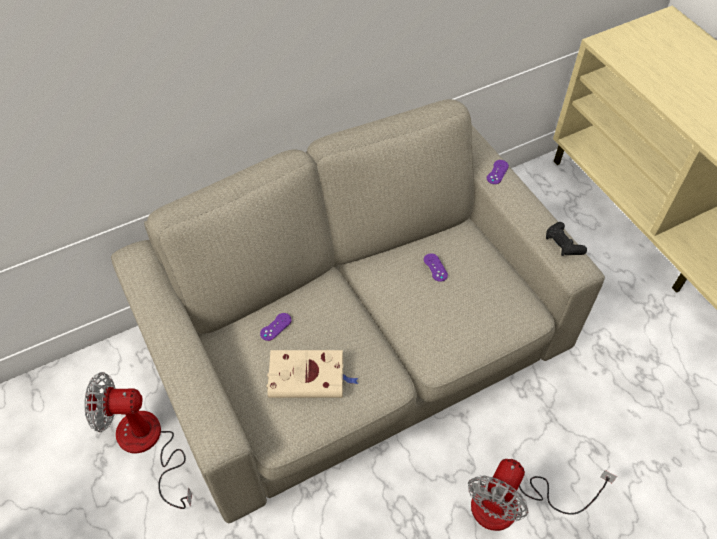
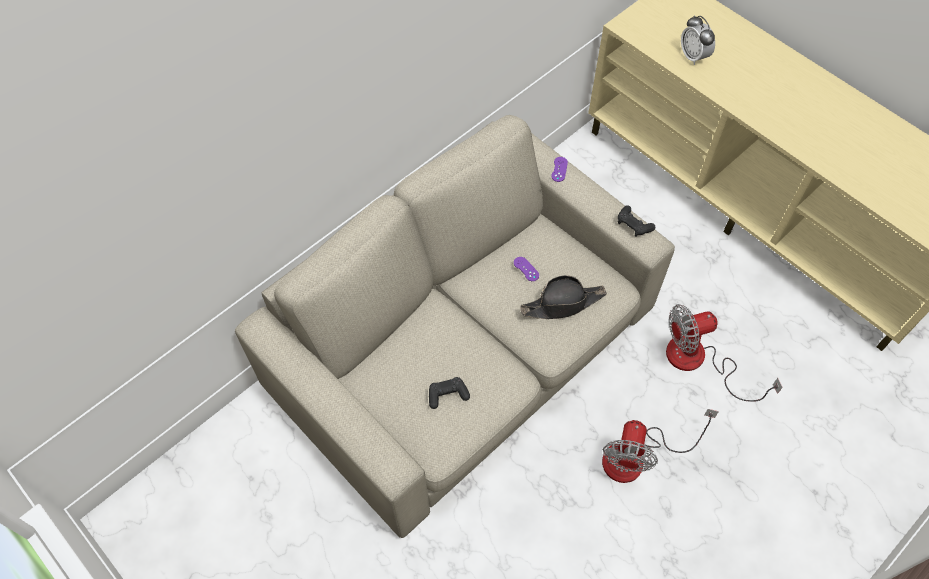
camera: 15 degrees left, 5 degrees up
(147, 445) = (304, 490): fan -> fan (698, 361)
(275, 327) = (402, 357): purple game controller -> none
(309, 376) = (447, 395): beige book -> black game controller
(464, 311) = (563, 303): none -> black hat
(673, 85) = (693, 56): none -> alarm clock

